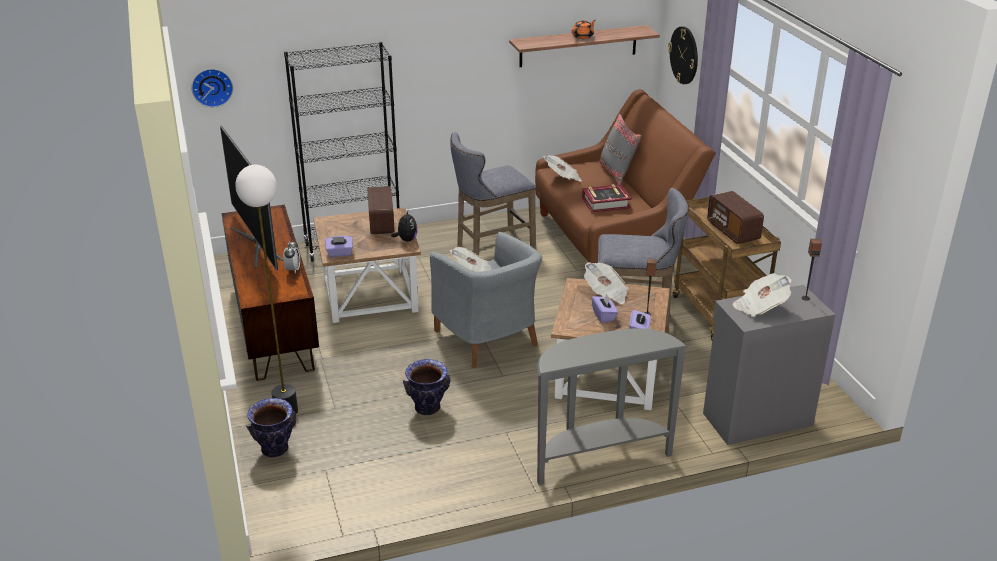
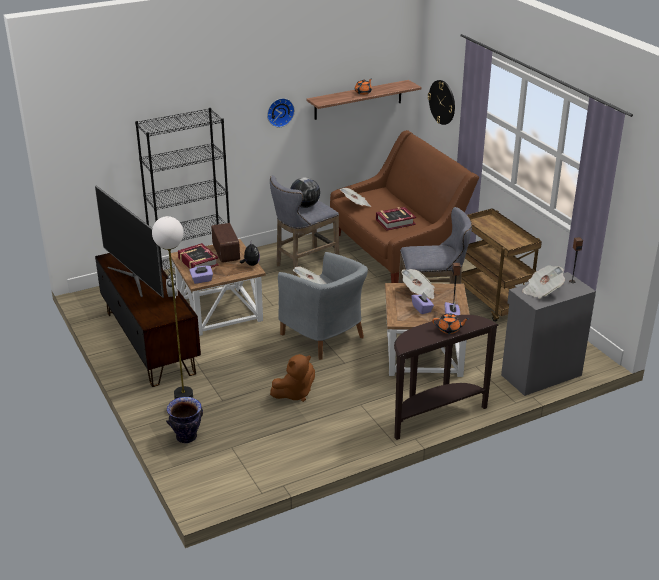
camera: 10 degrees left, 0 degrees up
(212, 87) = (77, 153): wall clock -> wall clock (279, 112)
(343, 231) = (198, 262): none -> book
(427, 408) = (295, 393): vase -> brown plush toy
(494, 173) = (305, 206): none -> globe
(599, 458) = (434, 415): grey console table -> brown console table
(617, 173) = (396, 197): grey pillow -> none
(618, 346) = (449, 329): none -> orange teapot
(733, 231) = (503, 236): radio -> none

